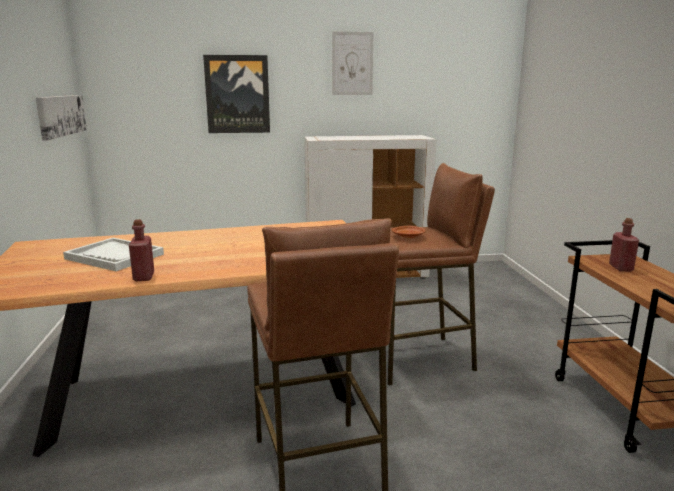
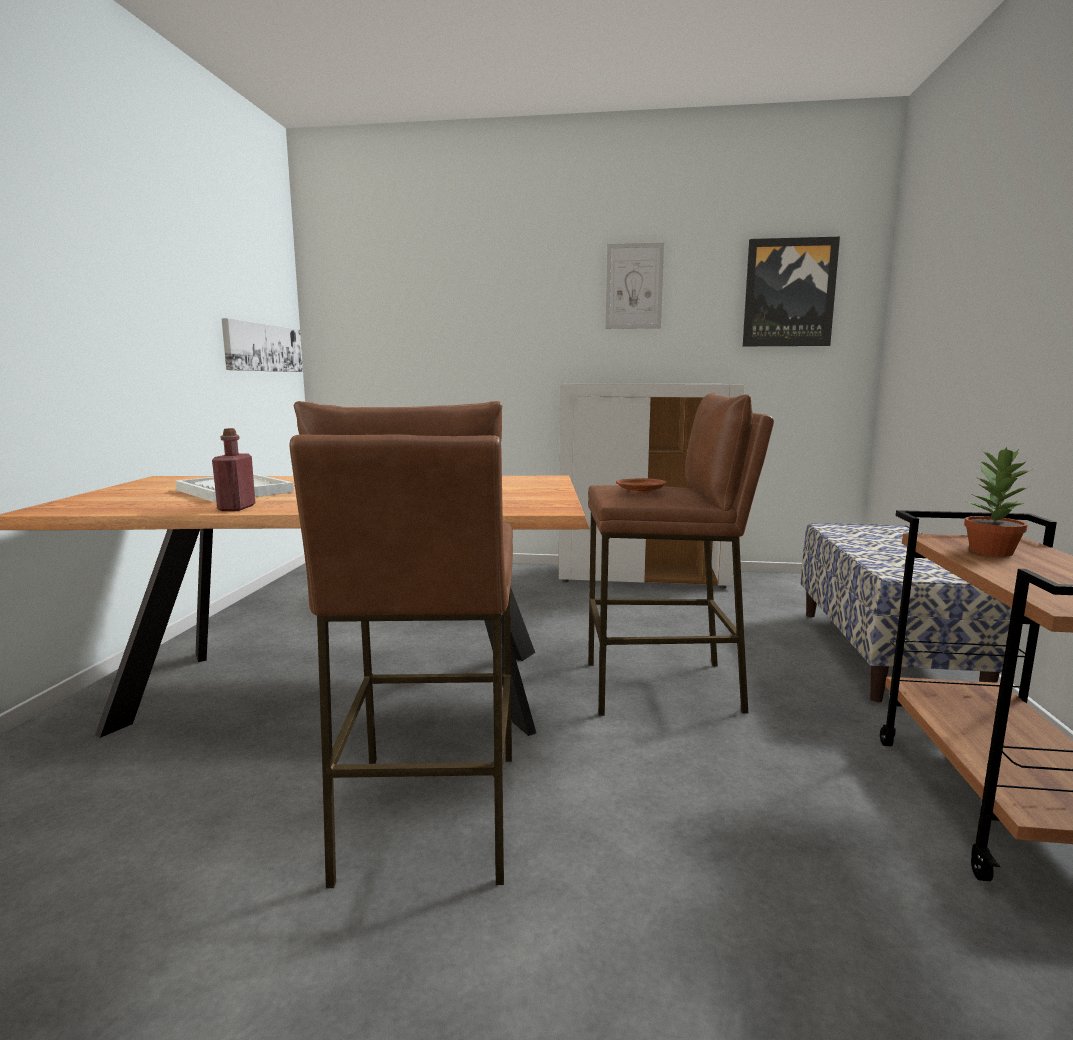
camera: 15 degrees right, 5 degrees down
(237, 94) = (482, 329): picture -> picture (789, 293)
(537, 318) = (884, 654): none -> bench
(621, 268) = (989, 551): red bottle -> potted plant

